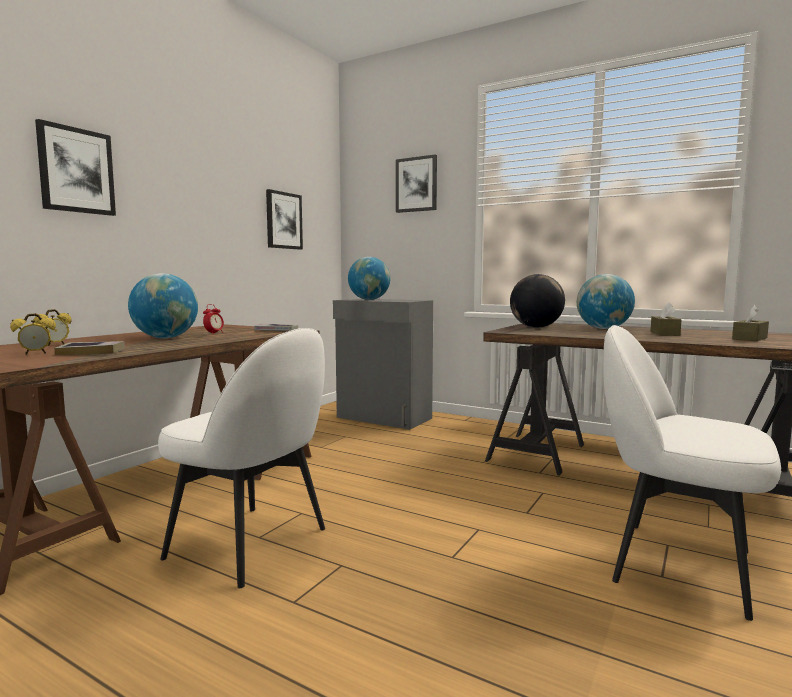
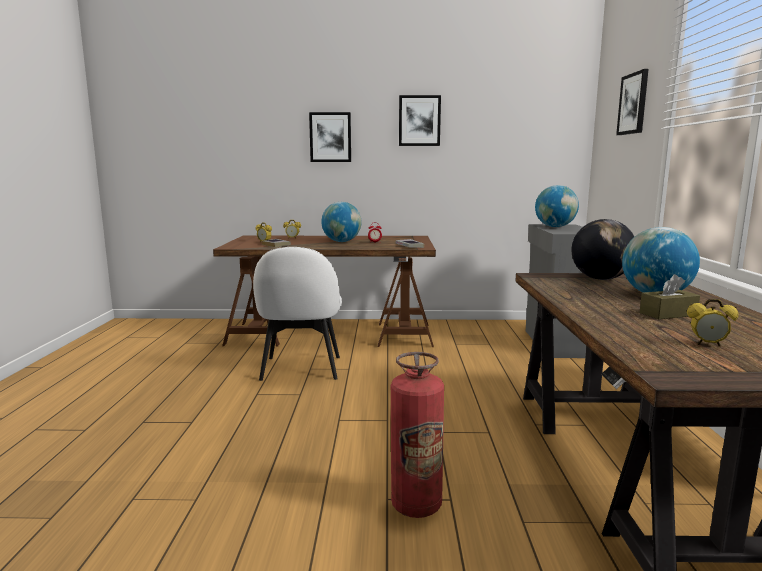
camera: 60 degrees right, 5 degrees up
(283, 220) = (506, 151): picture -> picture (419, 121)
(676, 564) = (416, 505): white chair -> fire extinguisher
(749, 338) = (707, 344): brown tissue box -> alarm clock

